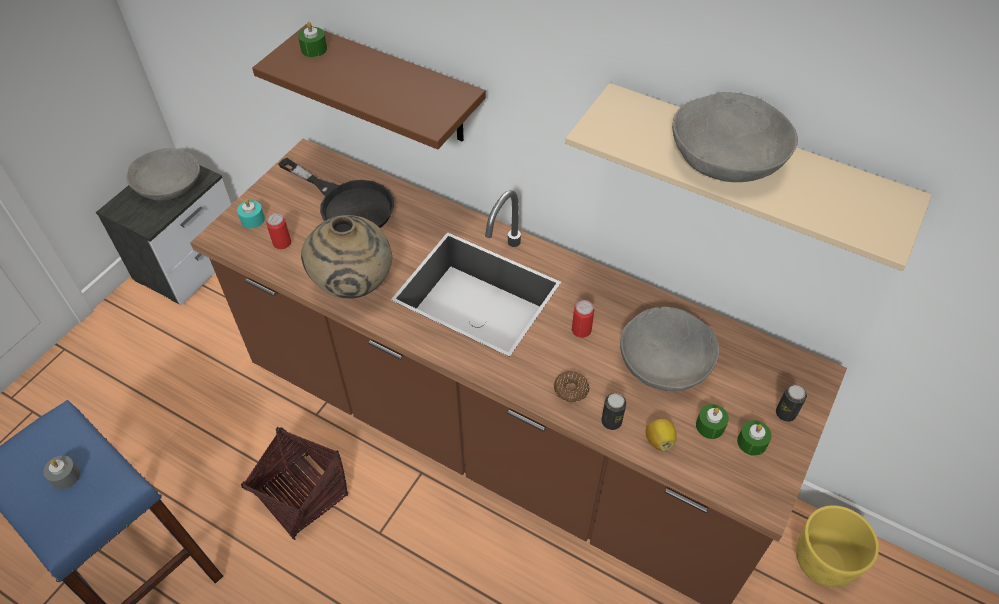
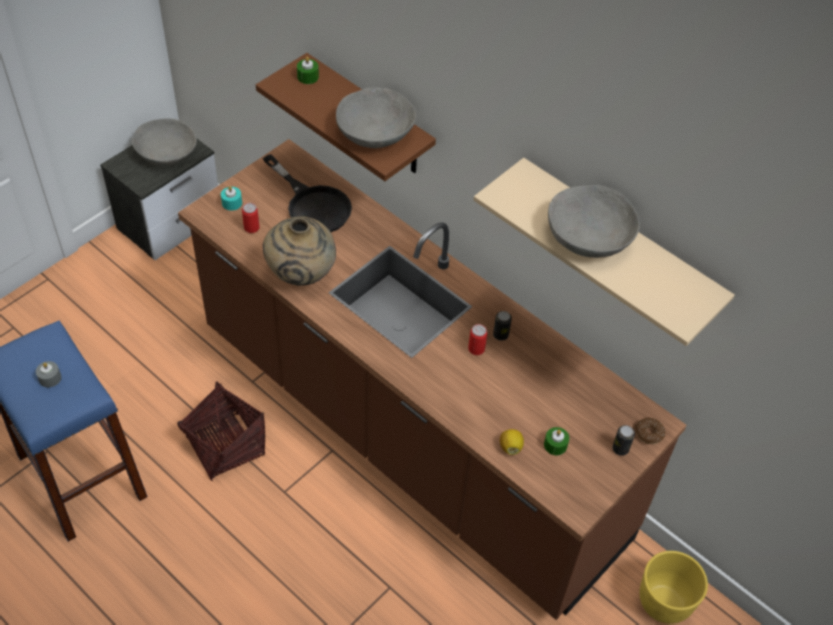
camera: 10 degrees right, 0 degrees up
(570, 390) = (452, 394): donut -> donut (649, 433)
(611, 421) = (477, 425): can -> can (500, 335)
(664, 363) = (535, 389): grey bowl -> grey bowl (375, 133)
(751, 442) = (584, 464): green candle -> none

